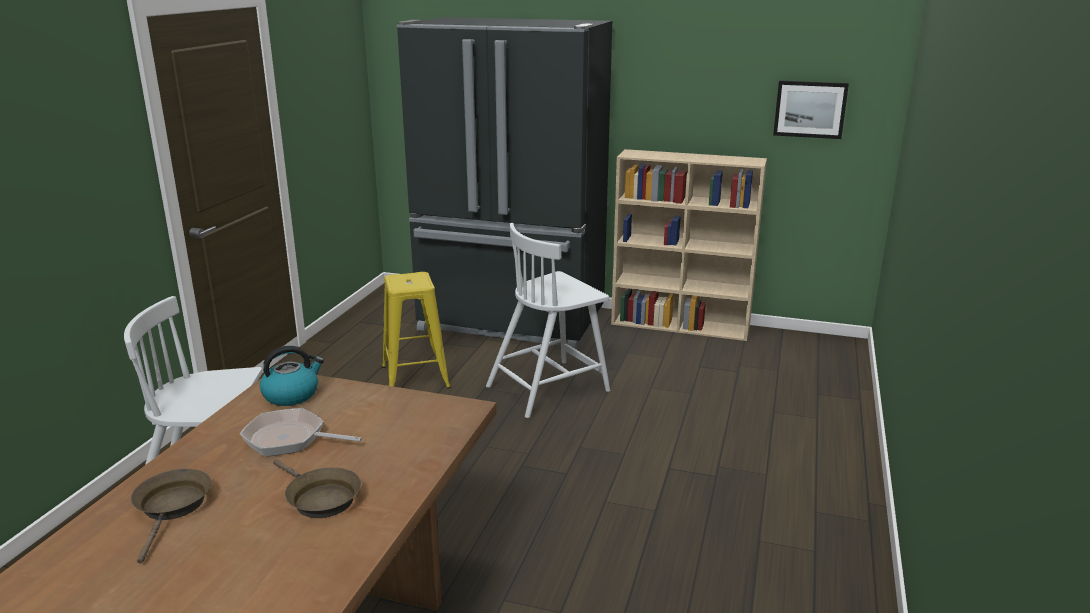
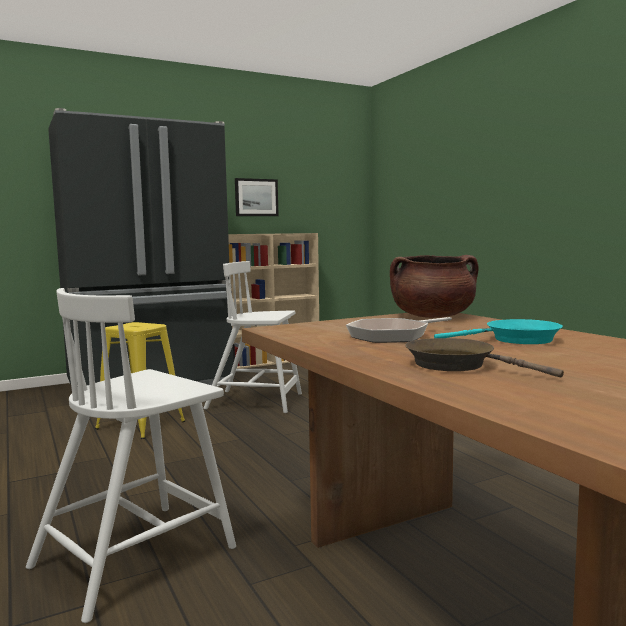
camera: 45 degrees left, 15 degrees down
(292, 395) = (309, 329): kettle -> none
(320, 498) = (516, 340): brown frying pan -> turquoise frying pan
(431, 417) = (433, 316): none -> brown cooking pot
(549, 388) = (256, 401): white chair -> white chair turned 90 degrees clockwise
(810, 109) = (324, 200): picture -> picture (256, 197)

